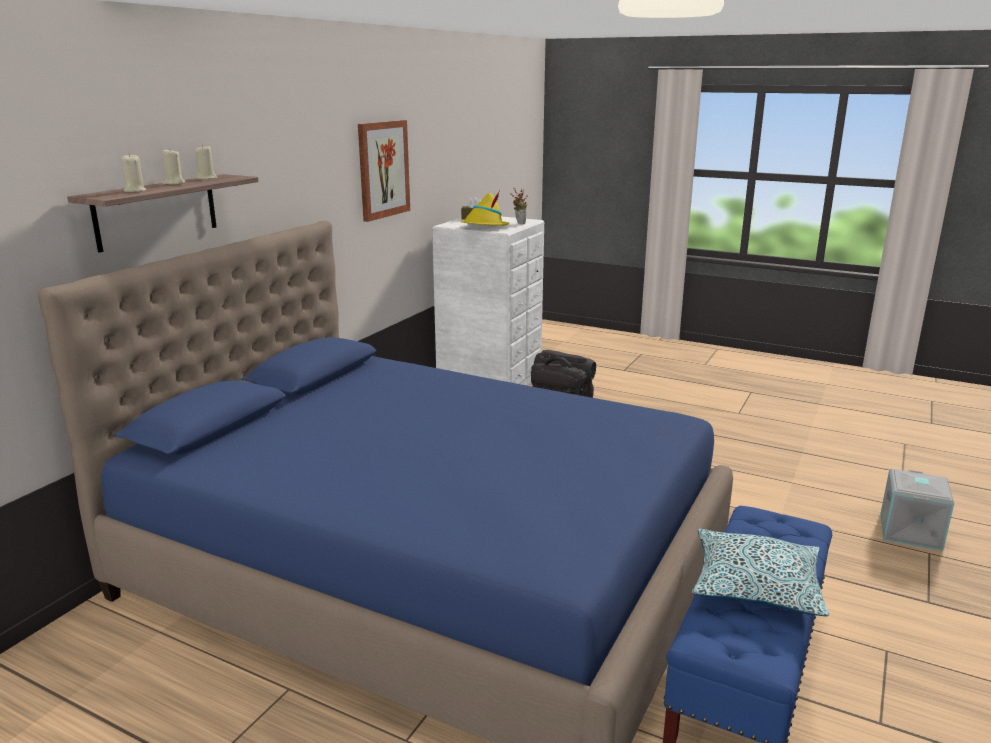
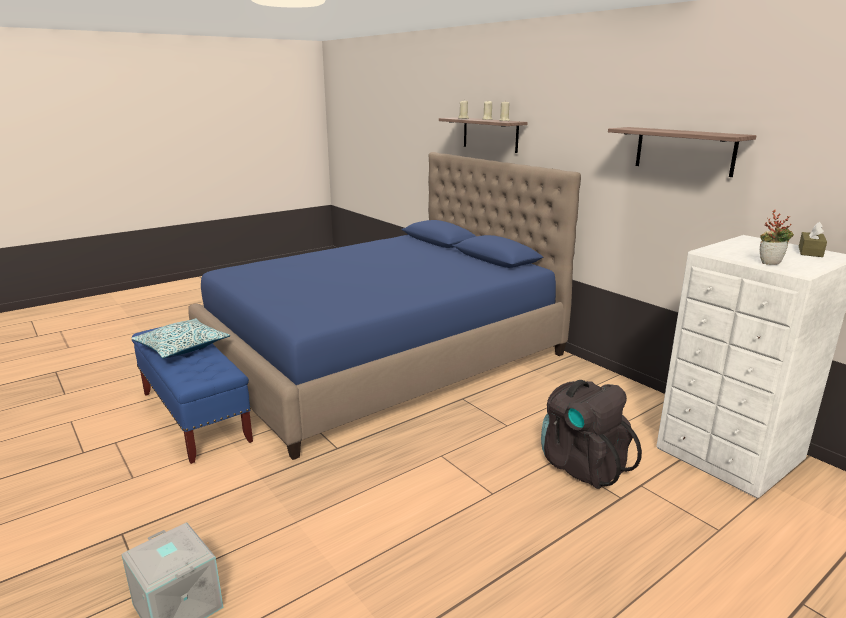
camera: 115 degrees right, 0 degrees up
(383, 169) = (684, 151): picture -> shelf
(484, 227) = (736, 248): yellow hat -> none

